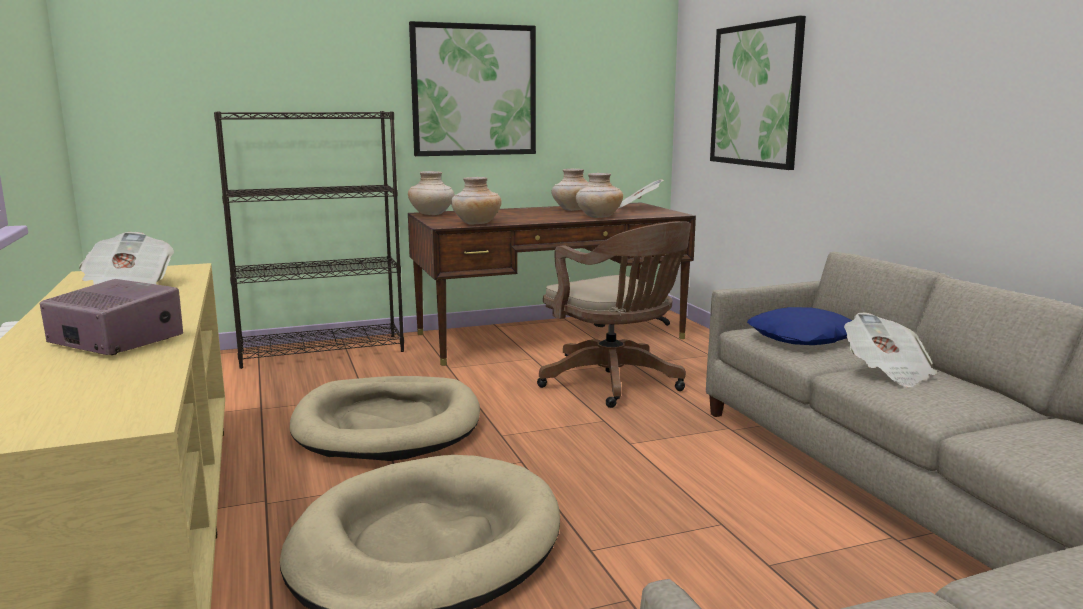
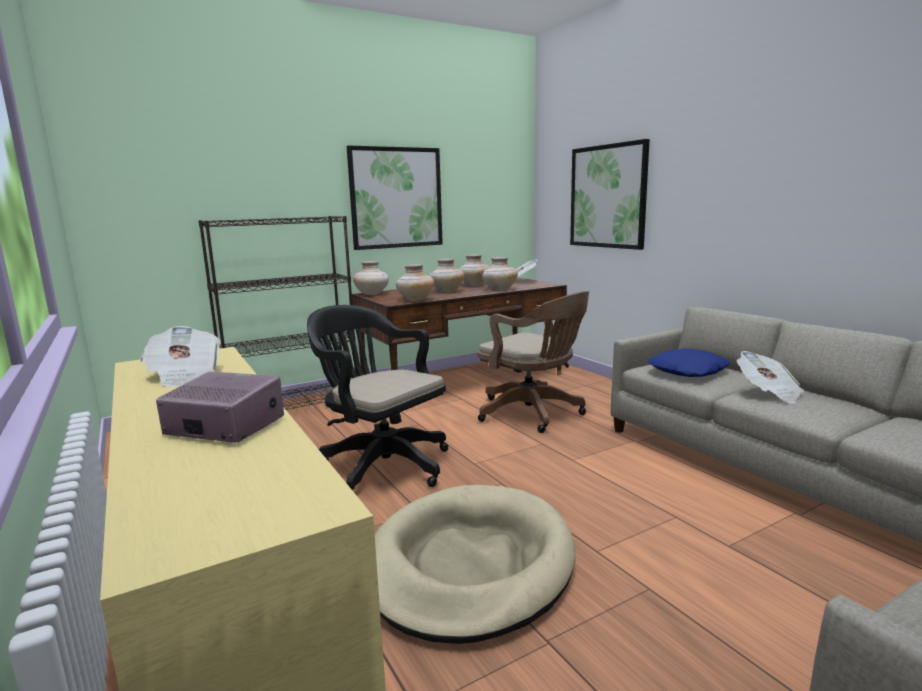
camera: 10 degrees left, 0 degrees up
(388, 425) = (381, 464): beige dog bed -> black office chair
(527, 216) = (446, 291): none -> beige vase

